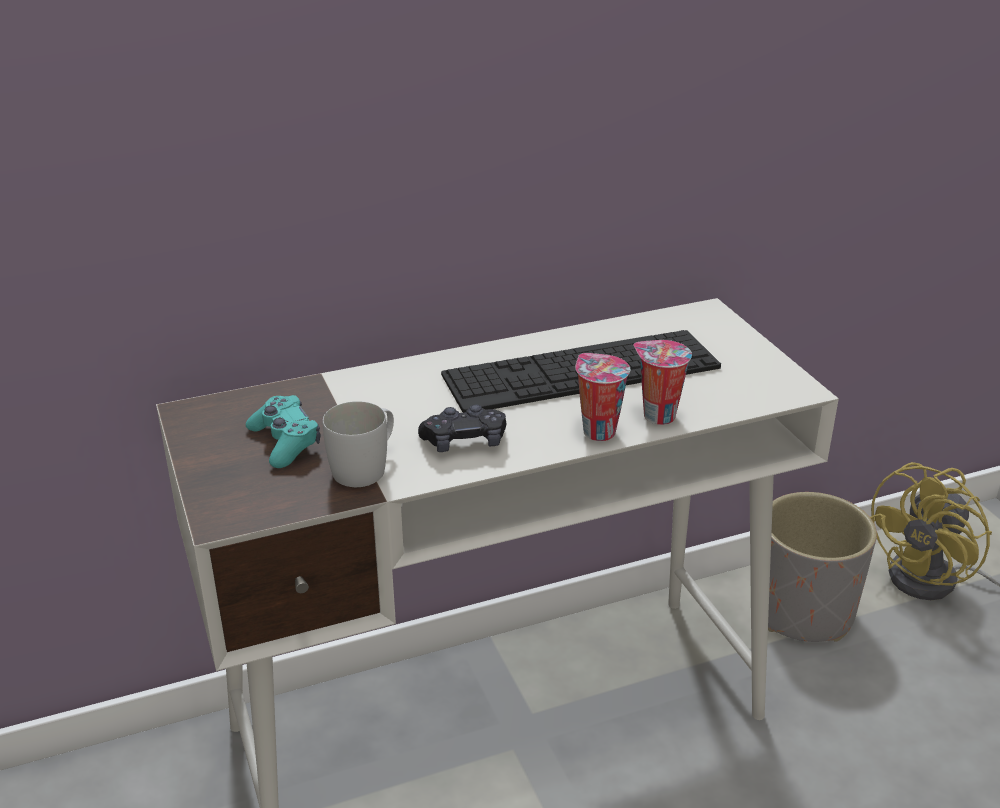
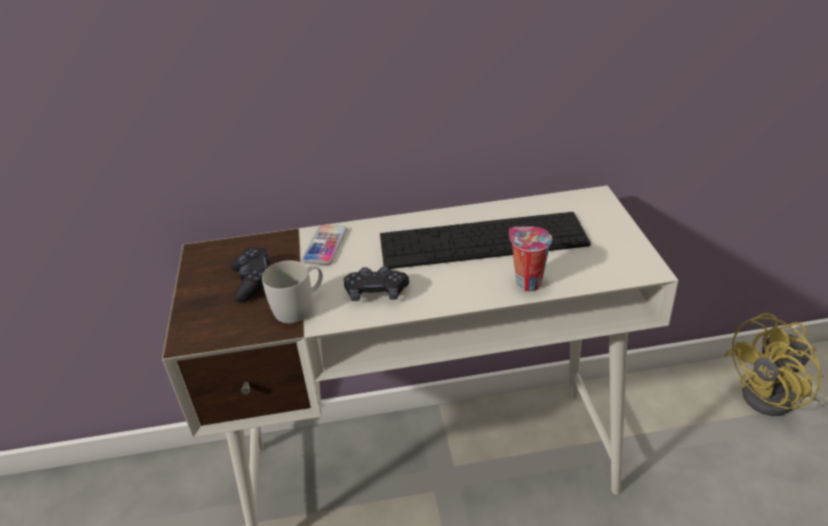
camera: 15 degrees right, 5 degrees up
(285, 442) = (253, 281): turquoise game controller -> black game controller
(369, 392) = (325, 245): none -> phone
(597, 431) = (476, 292): cup -> none
(802, 612) = (668, 413): grey planter -> none

